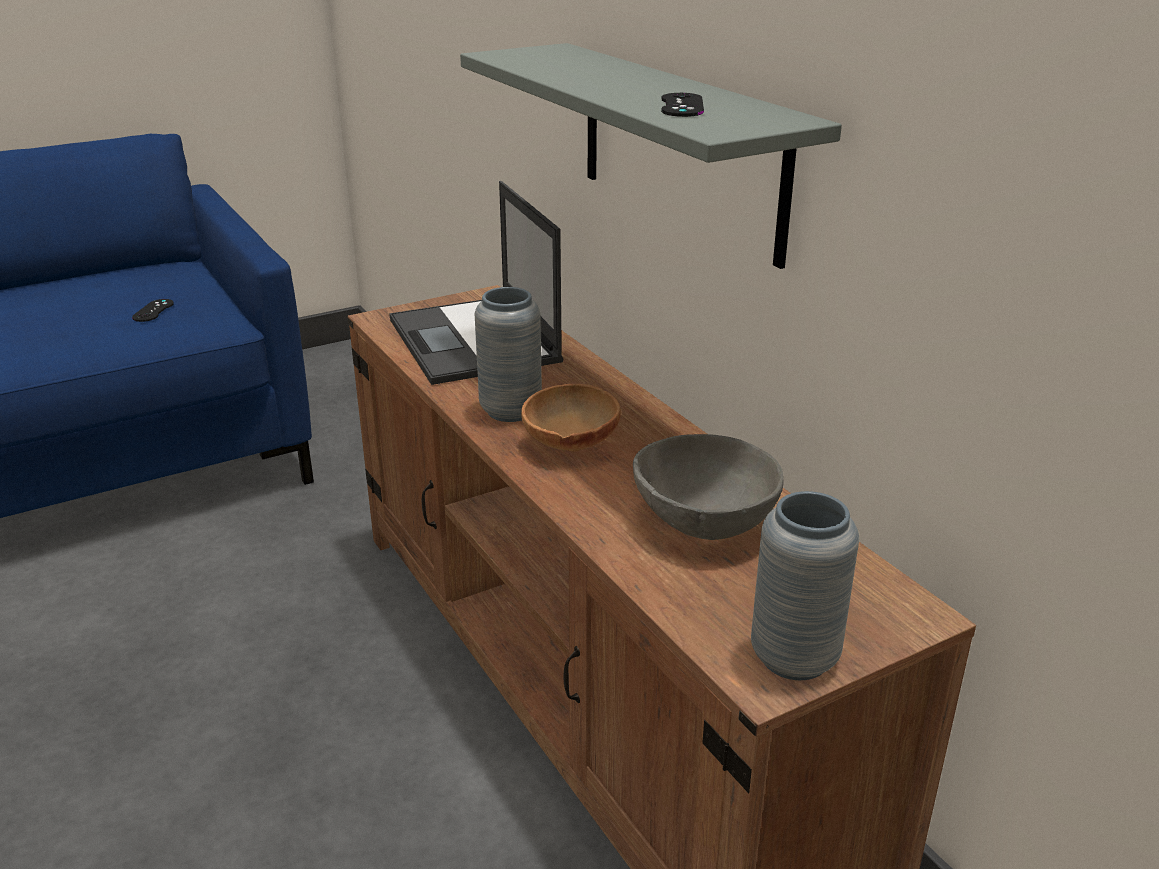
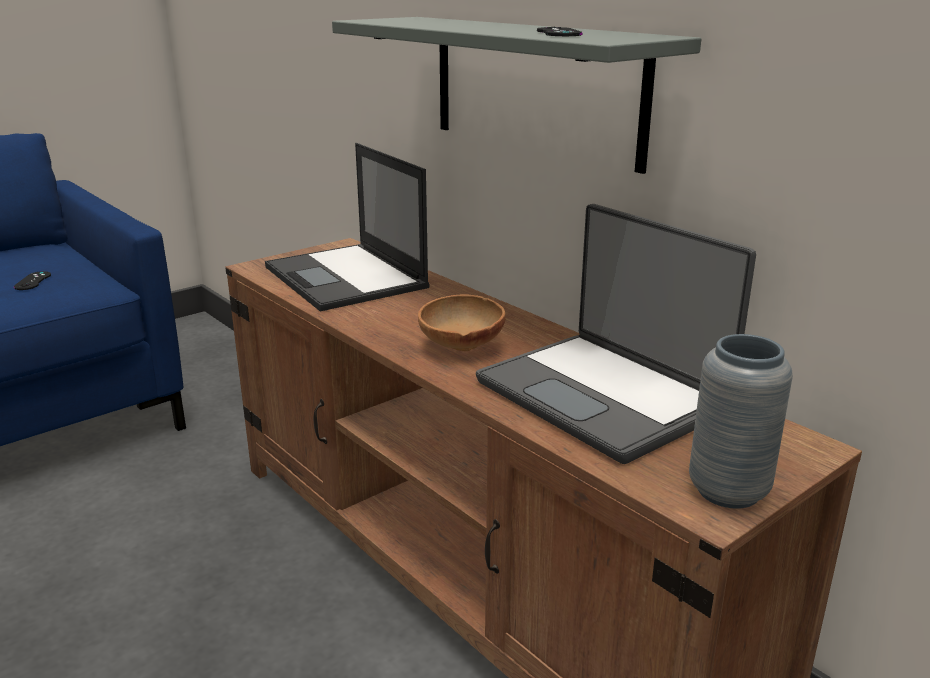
camera: 10 degrees left, 5 degrees down
(510, 411) = (398, 326): grey vase -> none
(706, 524) = (603, 395): grey bowl -> laptop

